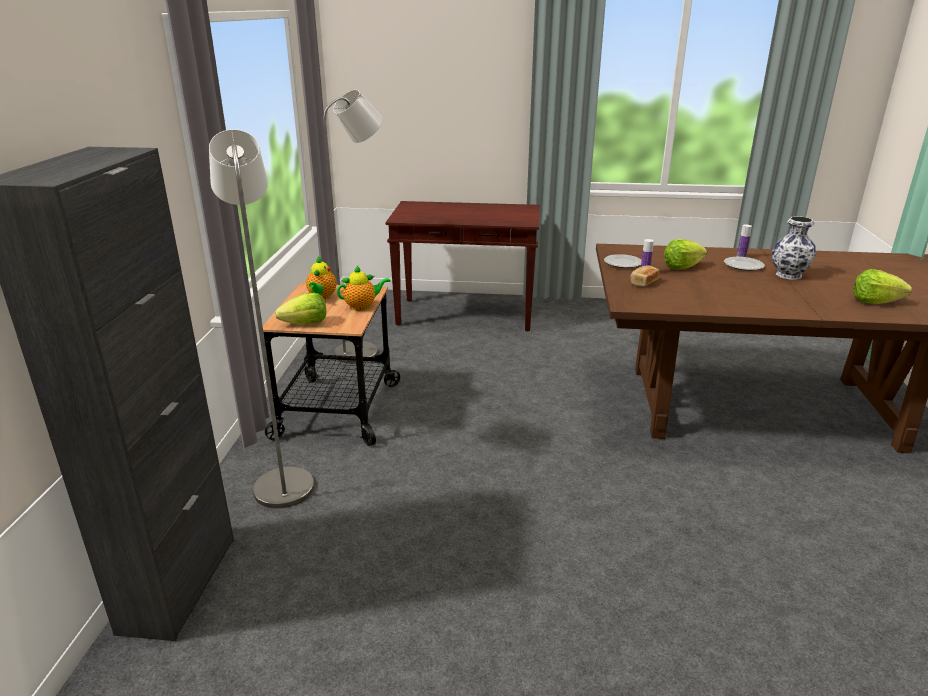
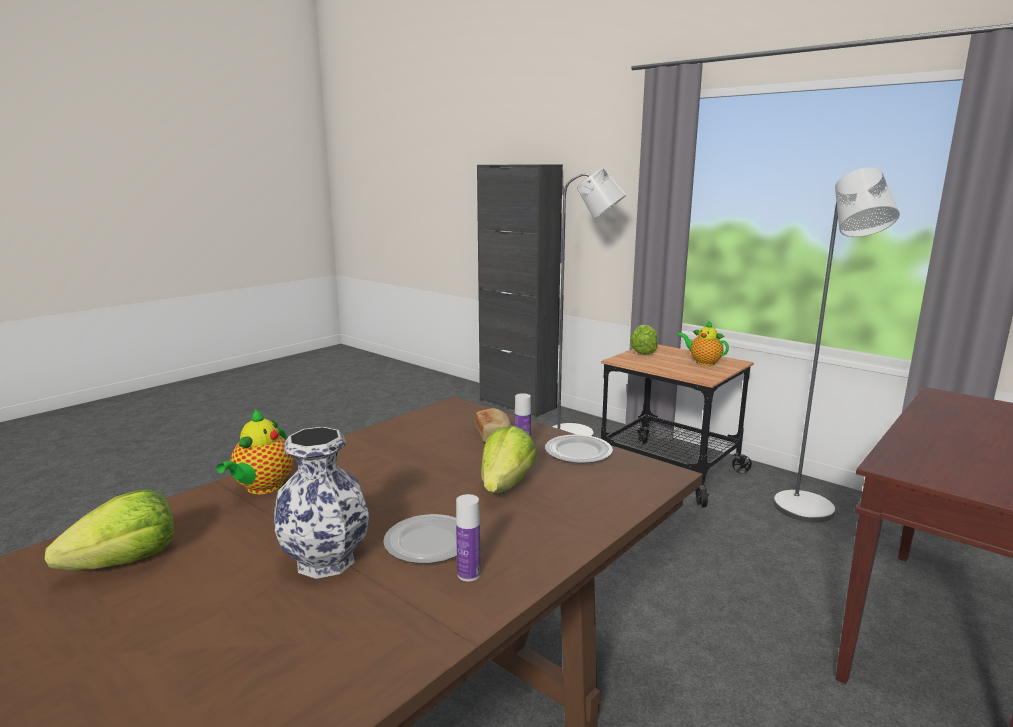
camera: 125 degrees right, 10 degrees down
(362, 306) = (663, 369): teapot -> teapot (262, 488)

